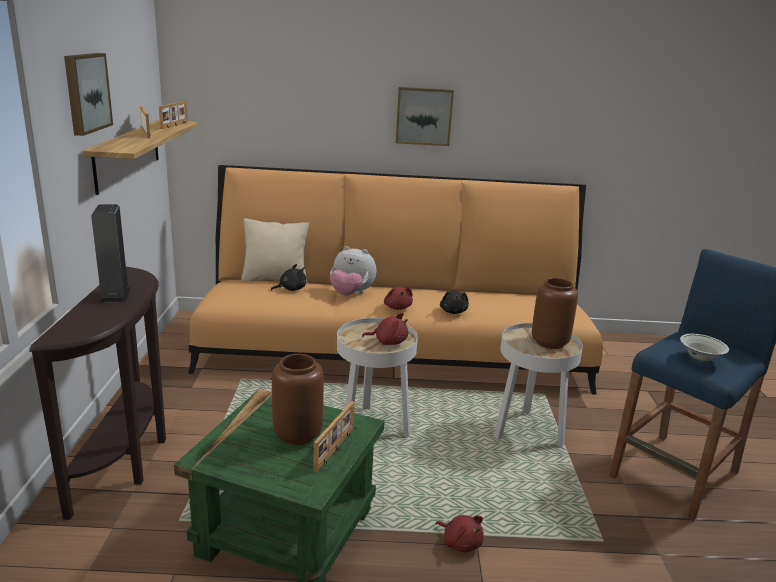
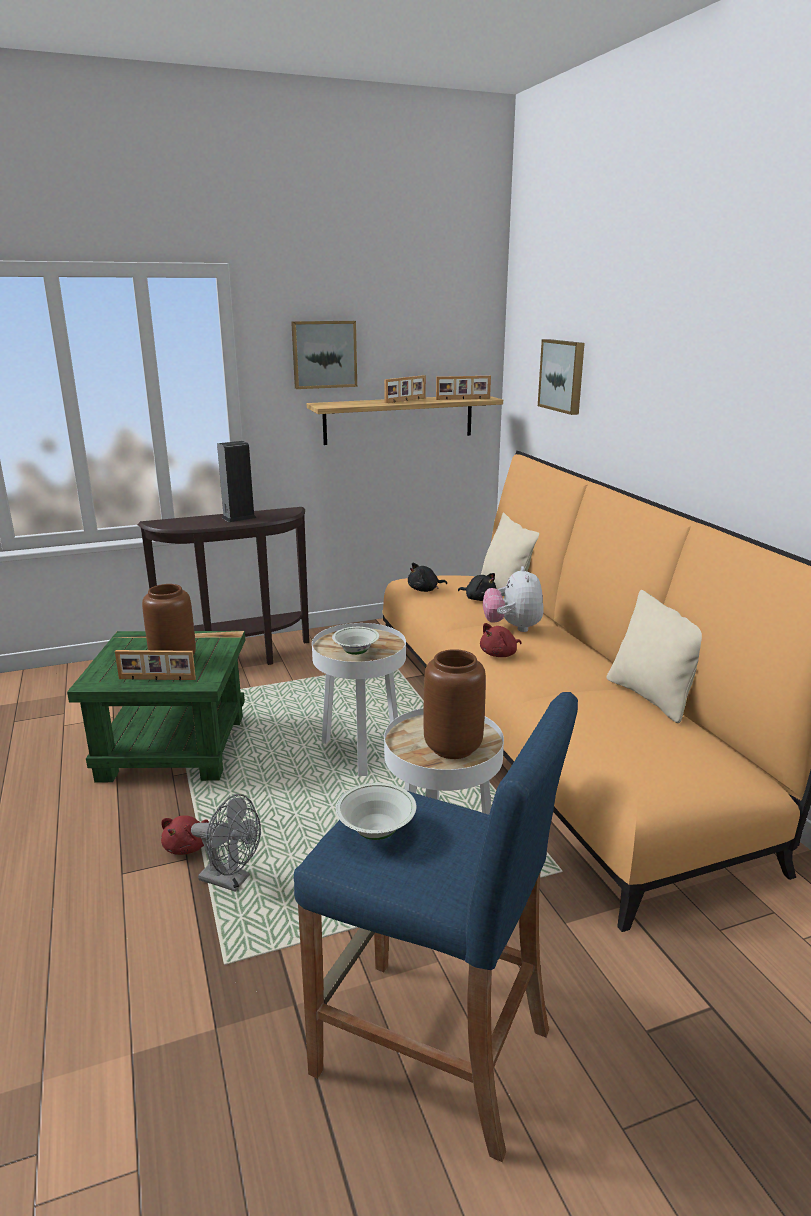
camera: 70 degrees right, 0 degrees up
(388, 342) = (356, 652): red plush toy -> white bowl
(424, 116) = (684, 416): picture -> picture (563, 376)
(453, 311) = (538, 689): black plush toy -> black plush toy (425, 590)
(473, 290) = (652, 697): none -> beige pillow
(513, 524) = (231, 880): none -> grey fan

